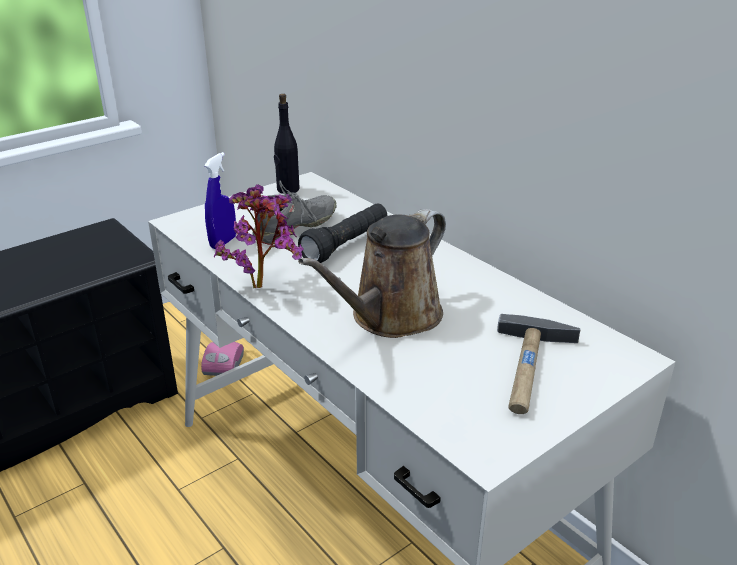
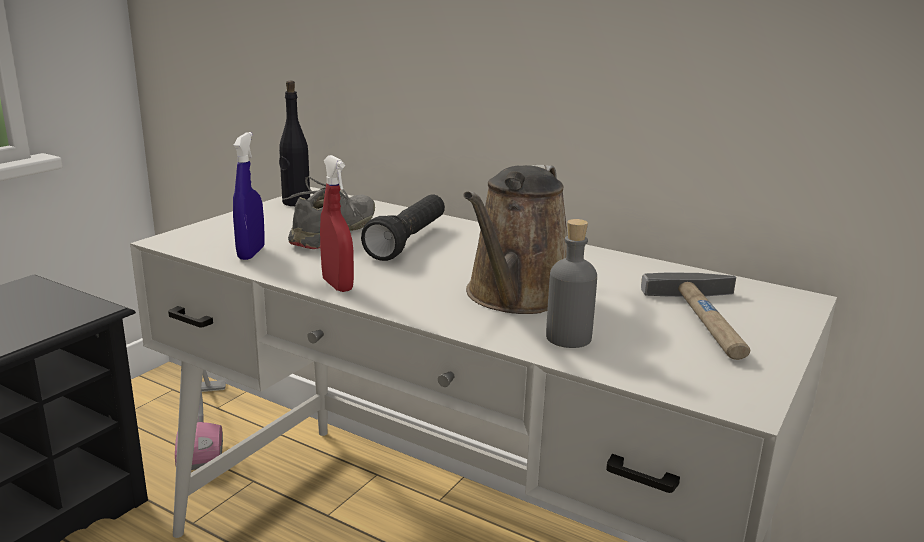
camera: 20 degrees left, 10 degrees down
(264, 285) = (337, 285): potted plant -> red spray bottle
(399, 366) = (568, 338): none -> grey bottle

